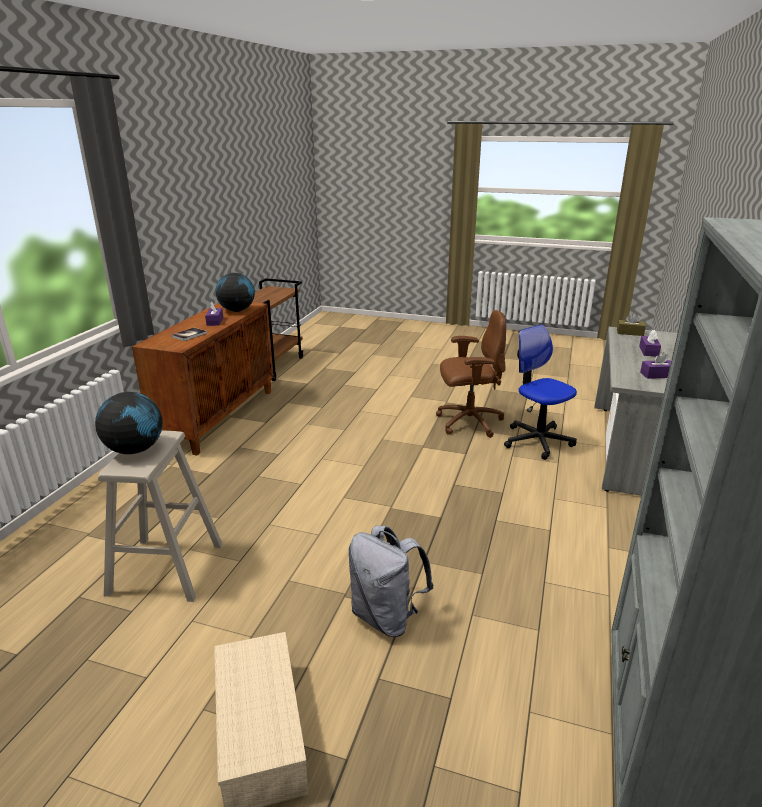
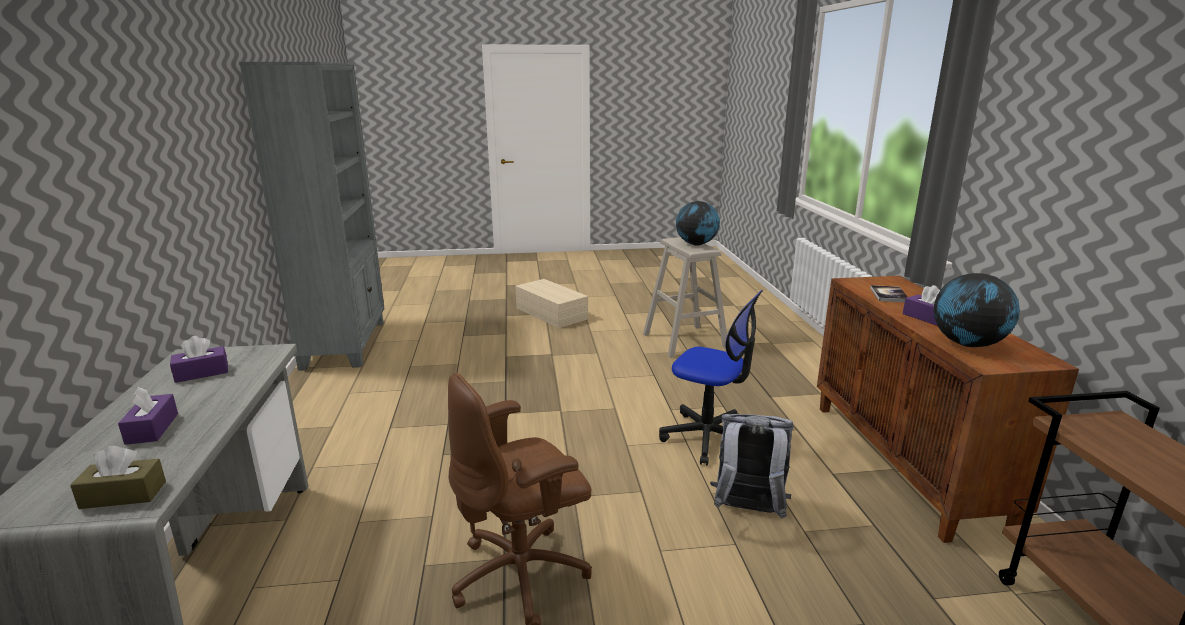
camera: 155 degrees right, 5 degrees down
(386, 616) = (516, 352): grey backpack -> grey backpack (747, 511)
(537, 441) = (385, 562): office chair -> office chair (708, 437)

